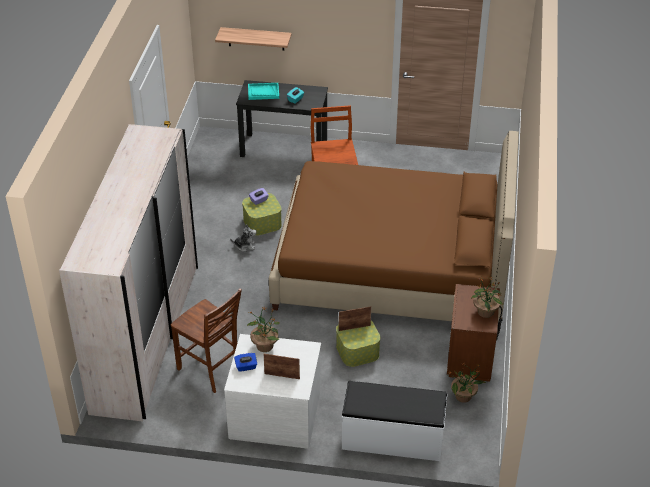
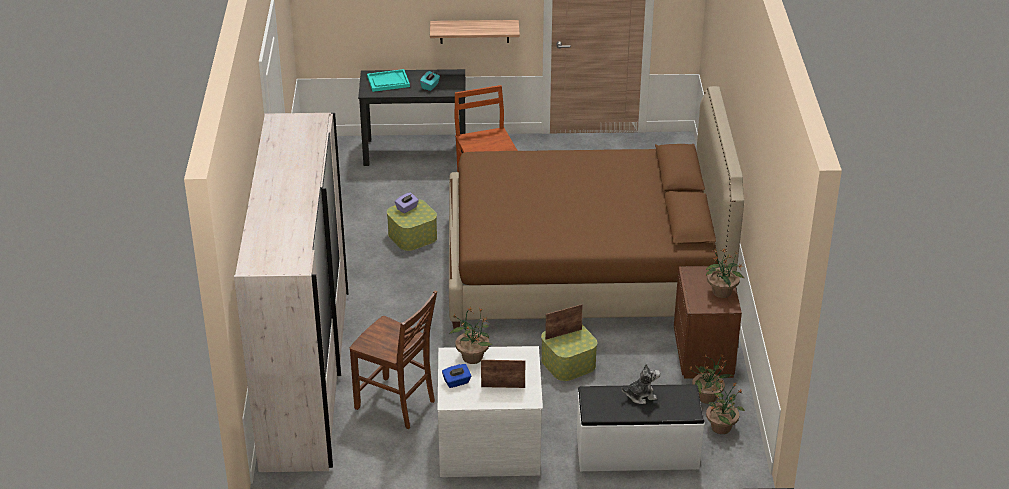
camera: 10 degrees left, 5 degrees down
(245, 246) = (398, 264): plush toy -> plush toy (641, 396)
(256, 39) = (374, 17): shelf -> shelf (474, 31)
(468, 425) = (721, 427): none -> potted plant

